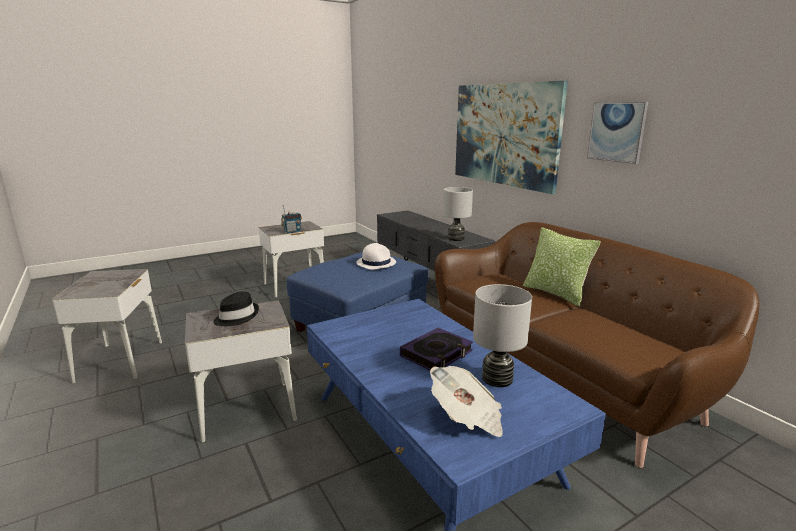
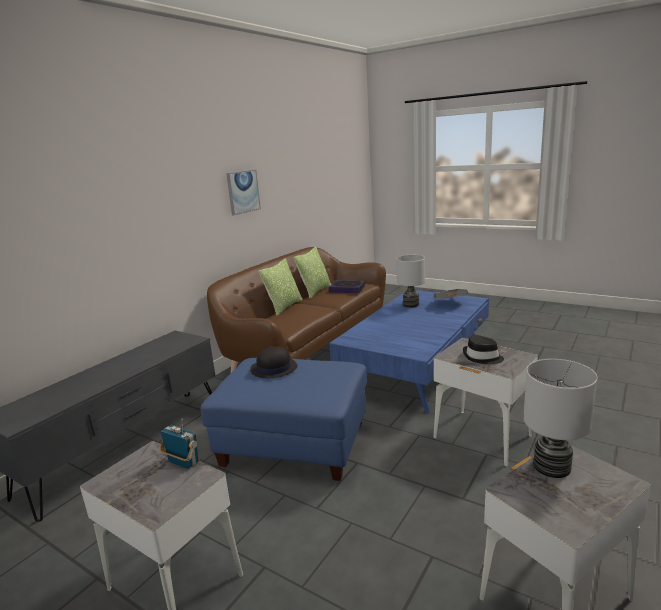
camera: 115 degrees left, 0 degrees up
(376, 263) = (273, 368): white hat -> black hat
(436, 354) = (406, 319): book -> book (347, 289)
(456, 238) = (175, 345): grey table lamp -> grey table lamp (551, 466)
(504, 134) = (150, 219): picture -> none
(623, 321) = (315, 291): none -> pillow

